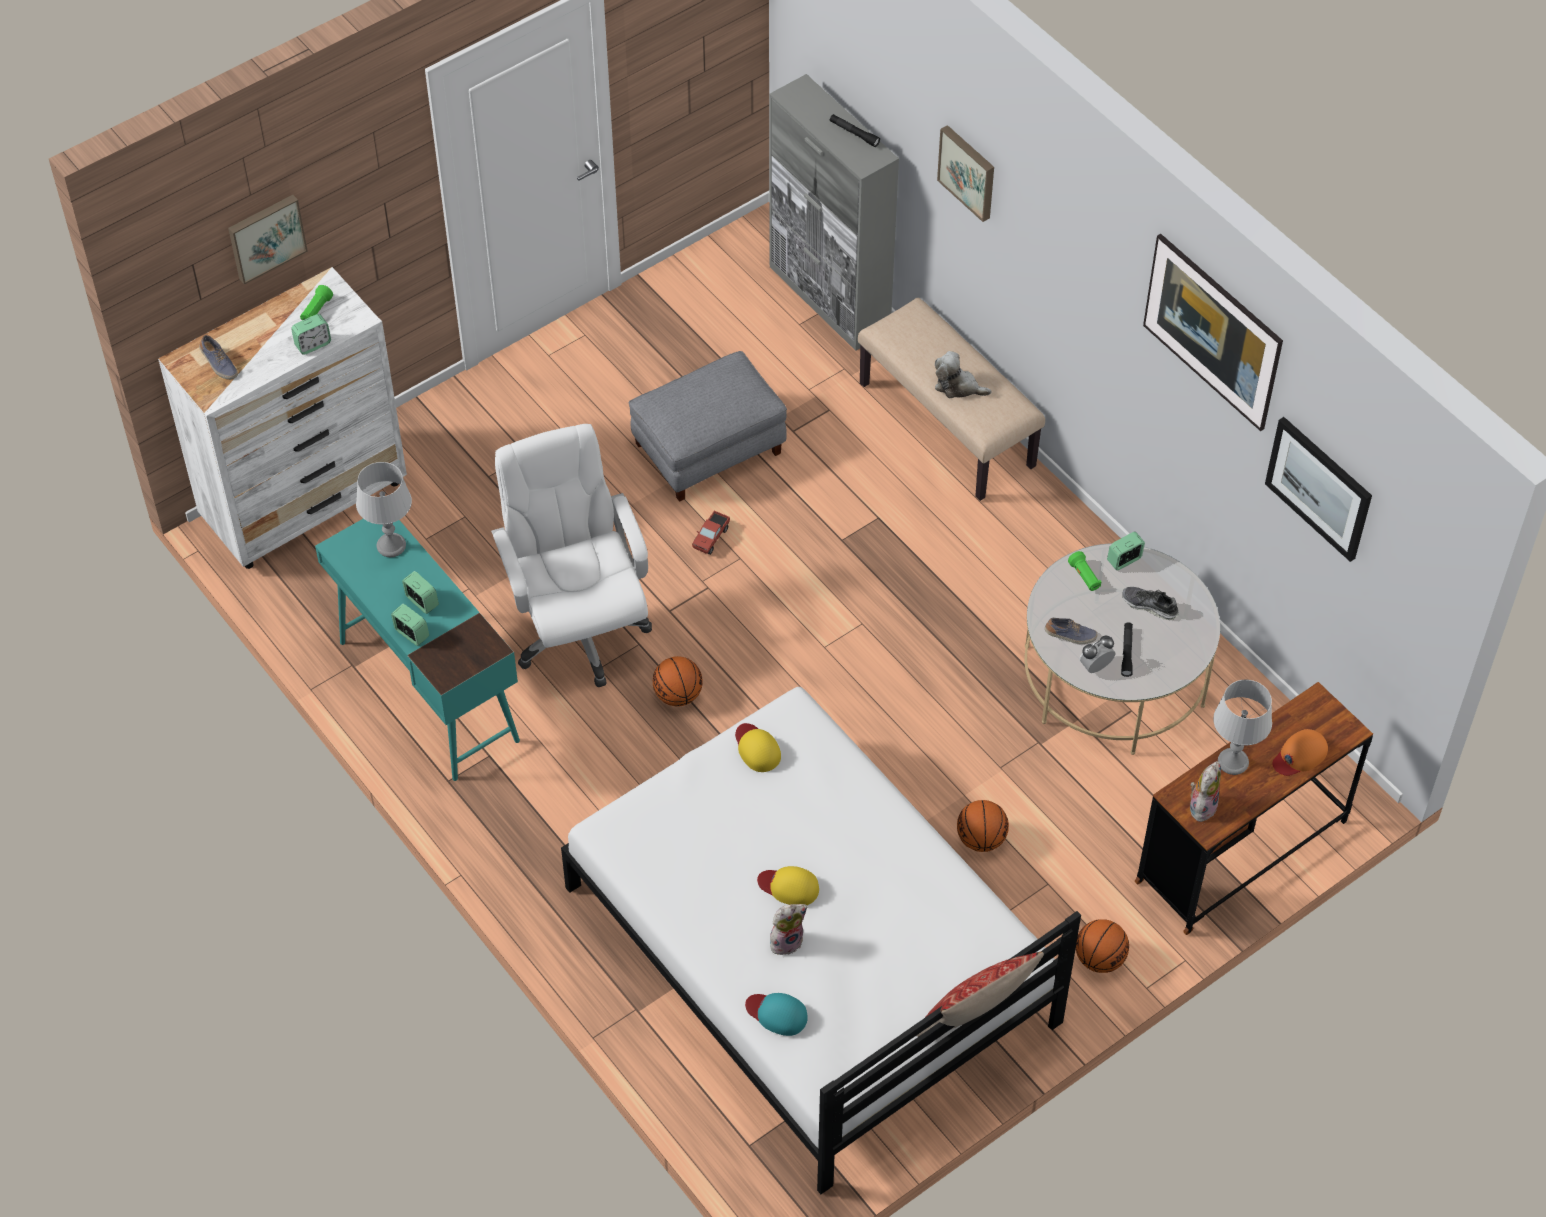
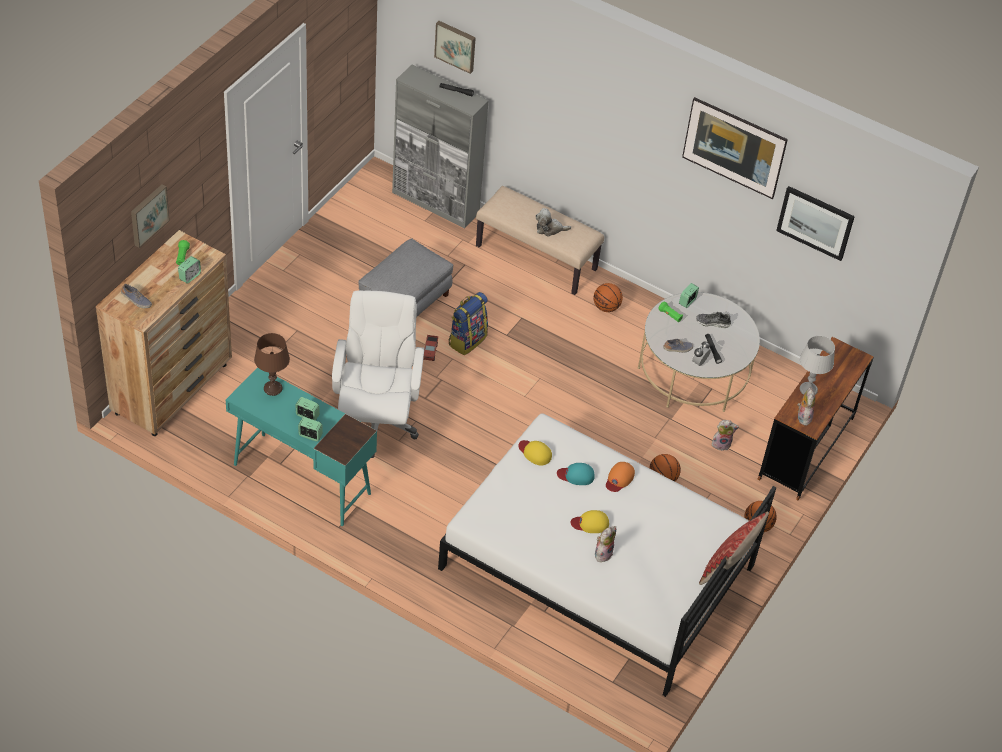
camera: 25 degrees left, 5 degrees down
(306, 501) = (173, 388): white dresser -> brown dresser
(391, 546) = (273, 389): grey table lamp -> brown table lamp
(578, 629) = (376, 422): white office chair -> white office chair turned 45 degrees clockwise
(678, 695) = (452, 444): basketball -> basketball (606, 307)
(776, 533) = (467, 340): none -> backpack
(777, 1014) = (617, 594): turquoise cap -> turquoise cap (576, 475)
(968, 171) = (542, 95): picture -> picture (456, 45)
(1104, 807) = (721, 444): none -> plush toy
(1299, 755) = (841, 377): orange cap -> orange cap (619, 478)

